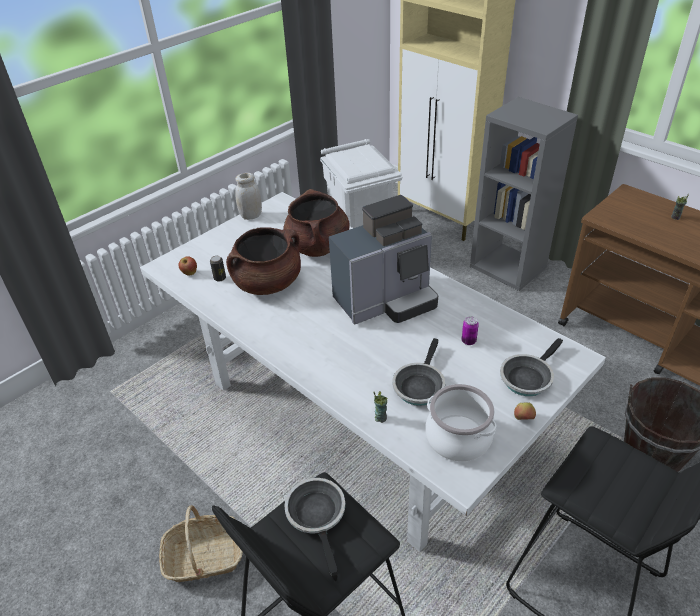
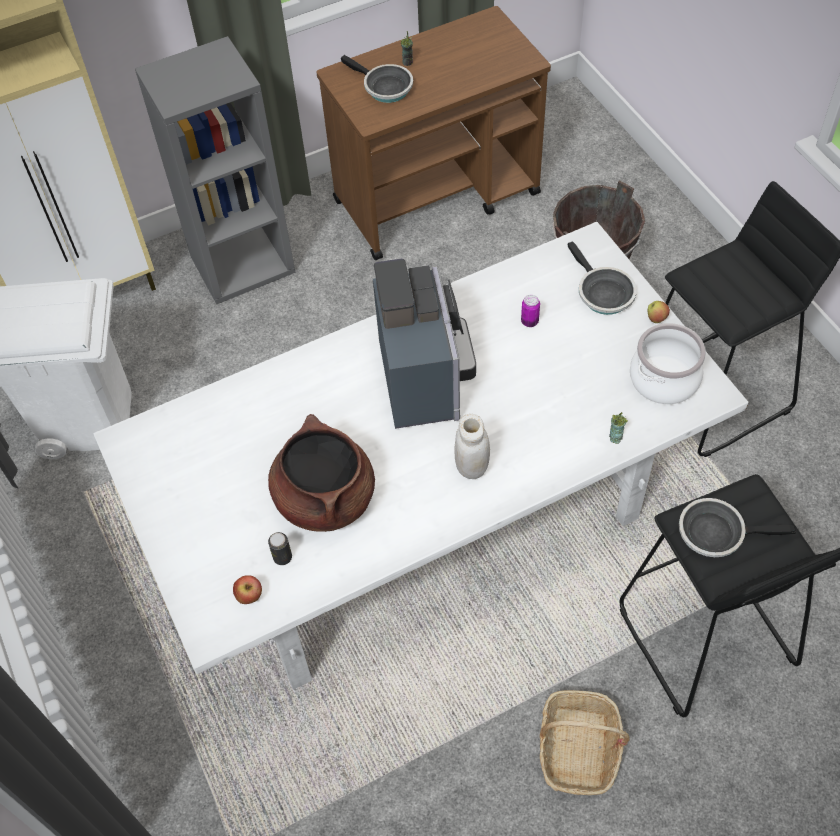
camera: 70 degrees left, 15 degrees up
(251, 216) = (139, 488): white jar -> white jar (471, 467)
(318, 247) = (271, 420): brown cooking pot -> none
(419, 385) = (580, 388): frying pan -> frying pan (384, 87)

